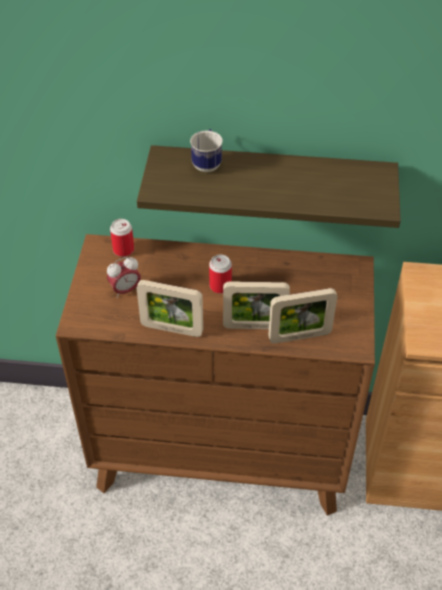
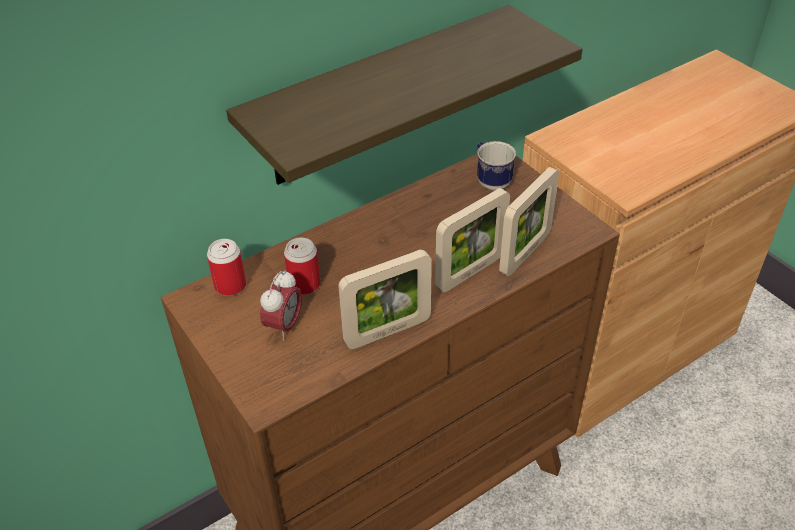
camera: 40 degrees left, 5 degrees down
(207, 163) = (320, 94): mug -> mug (490, 180)
(220, 286) = (387, 256): can -> can (304, 284)

